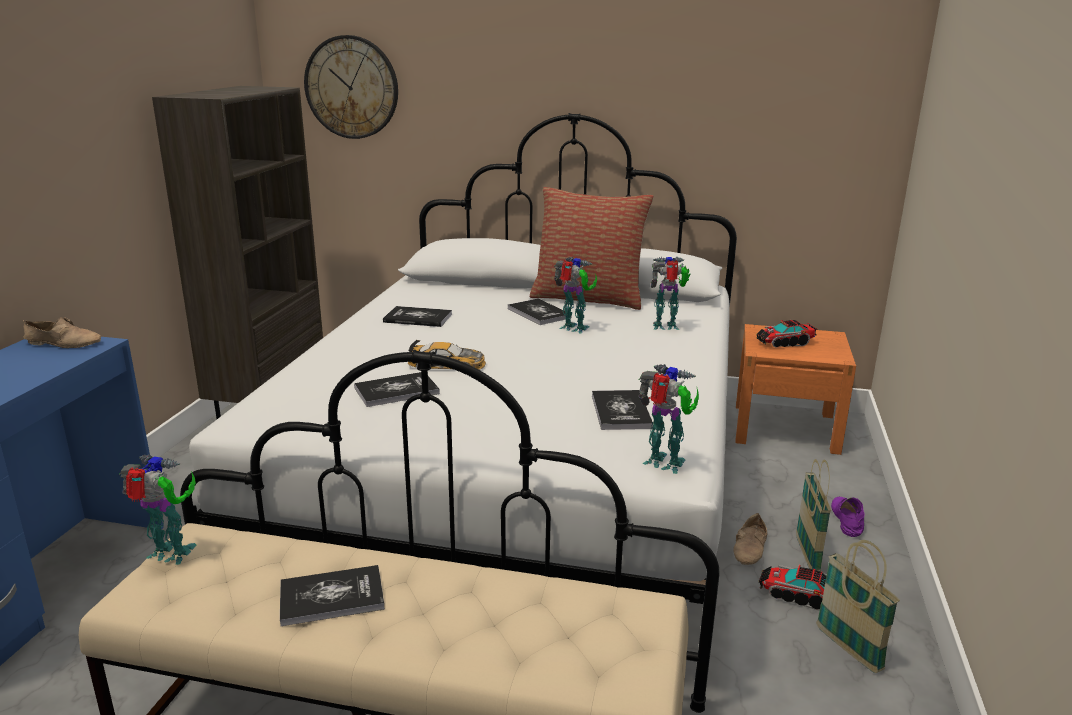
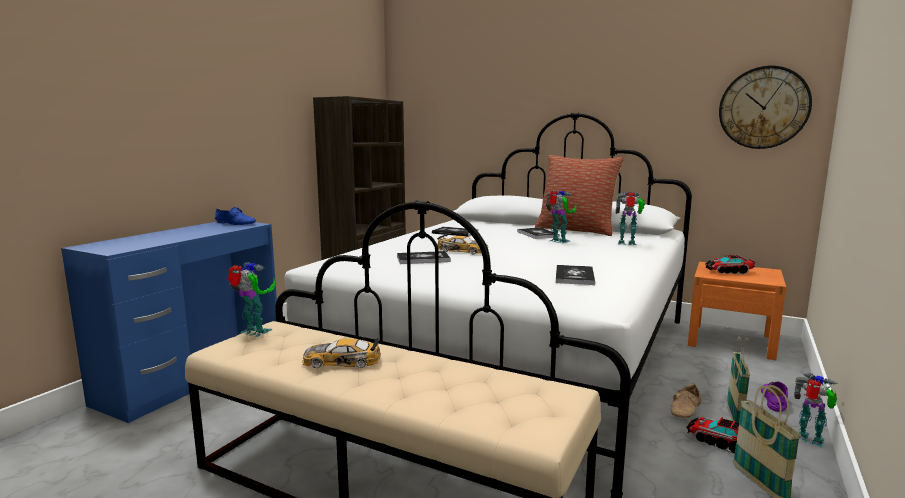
camera: 15 degrees right, 10 degrees down
(64, 343) = (236, 223): beige shoe -> blue shoe
(332, 597) = (341, 361): book -> toy car
(351, 87) = (436, 104): wall clock -> wall clock (763, 108)
(665, 465) = (596, 301): toy robot -> toy robot (810, 440)

